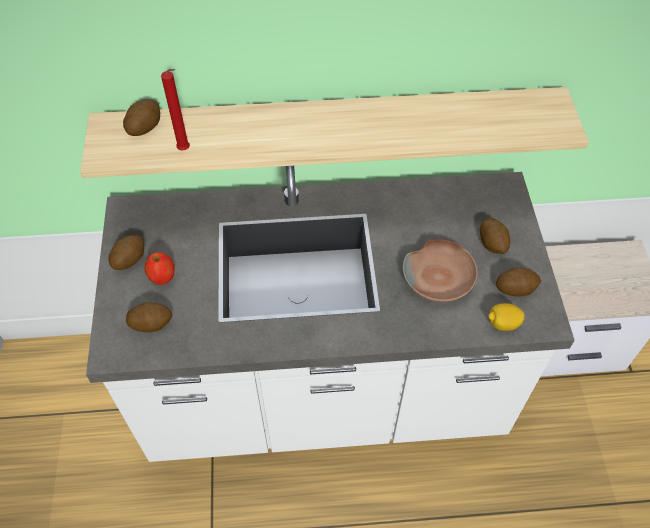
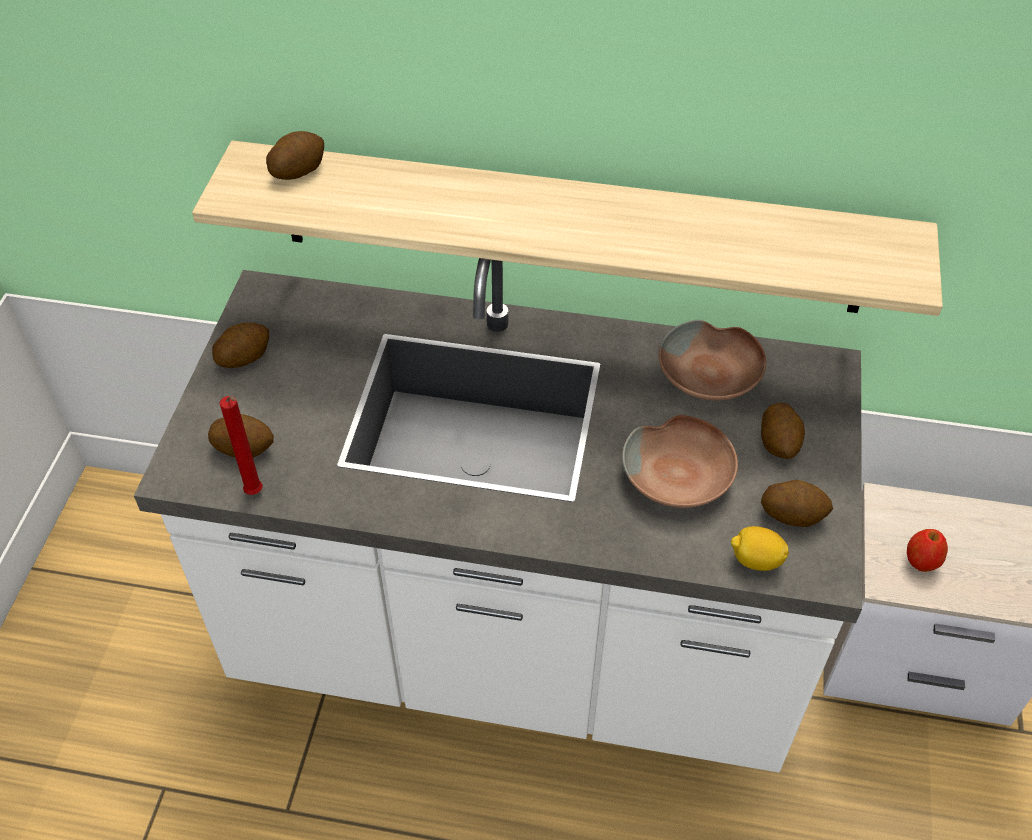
camera: 15 degrees right, 5 degrees down
(163, 277) = (281, 390): apple -> apple (921, 561)
(185, 150) = (342, 210): red candle -> red candle (256, 494)
(437, 207) = (711, 375): none -> brown bowl

